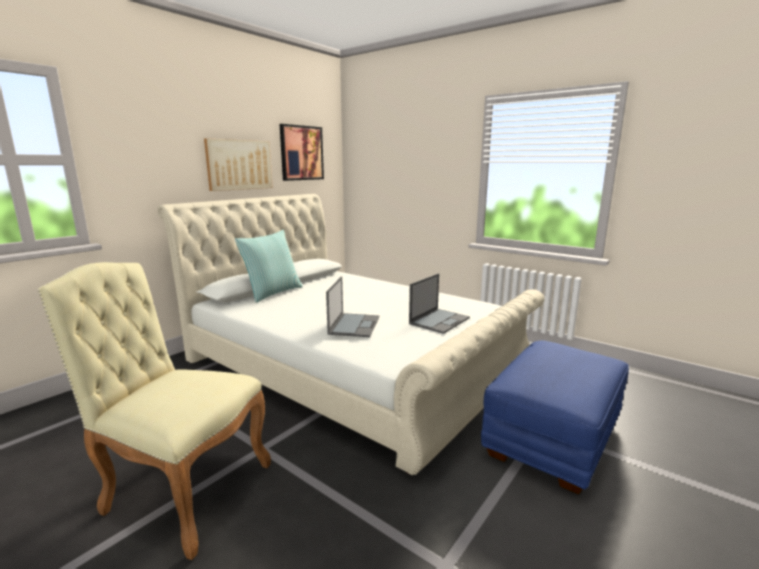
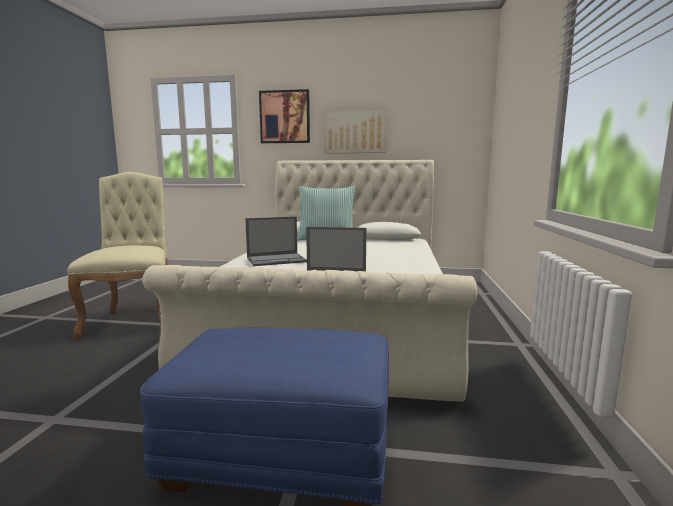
camera: 60 degrees right, 5 degrees down
(301, 153) = (428, 119): picture -> picture (285, 117)

